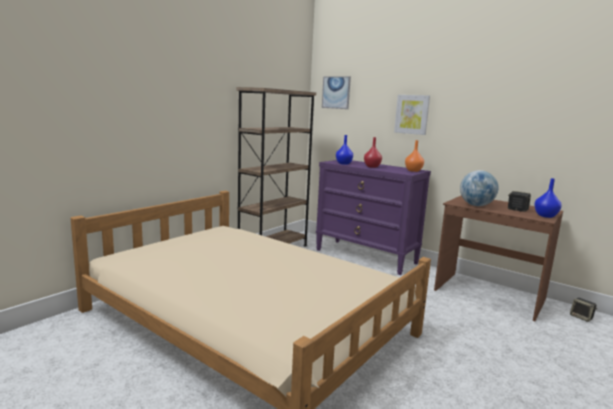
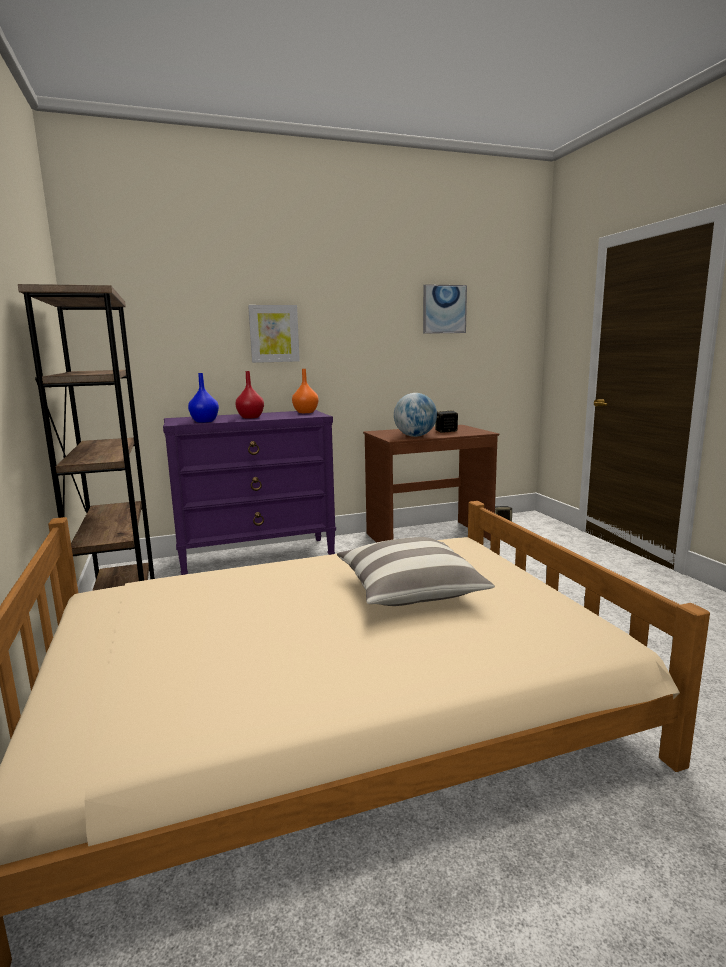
camera: 55 degrees left, 0 degrees up
(295, 279) = (410, 591): none -> pillow
(336, 92) = (126, 304): picture -> picture (444, 309)
(545, 216) = (475, 430): blue vase -> none

